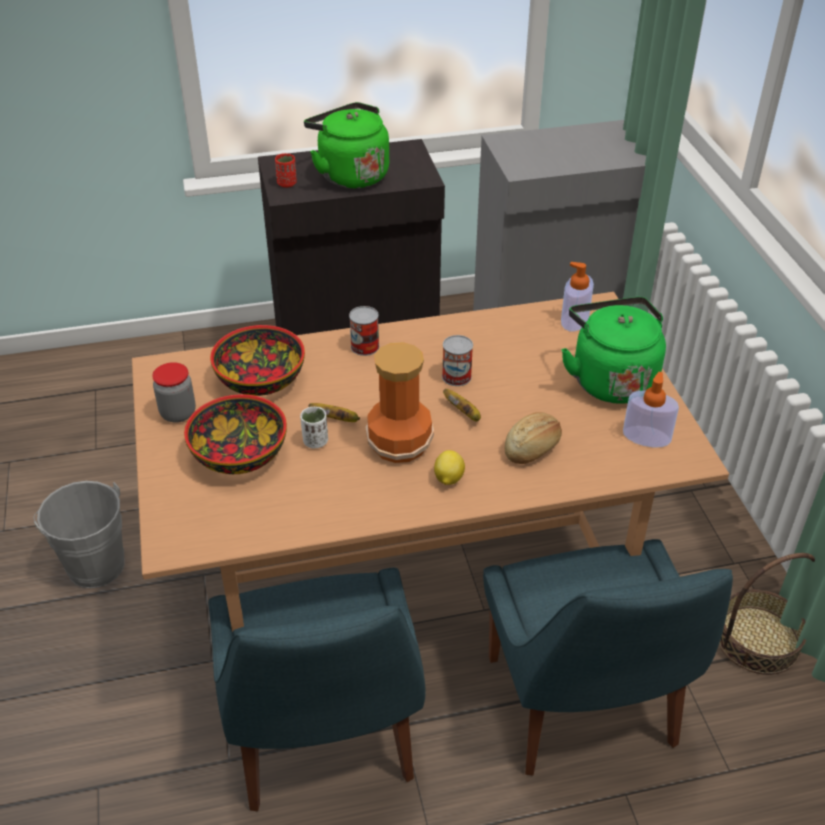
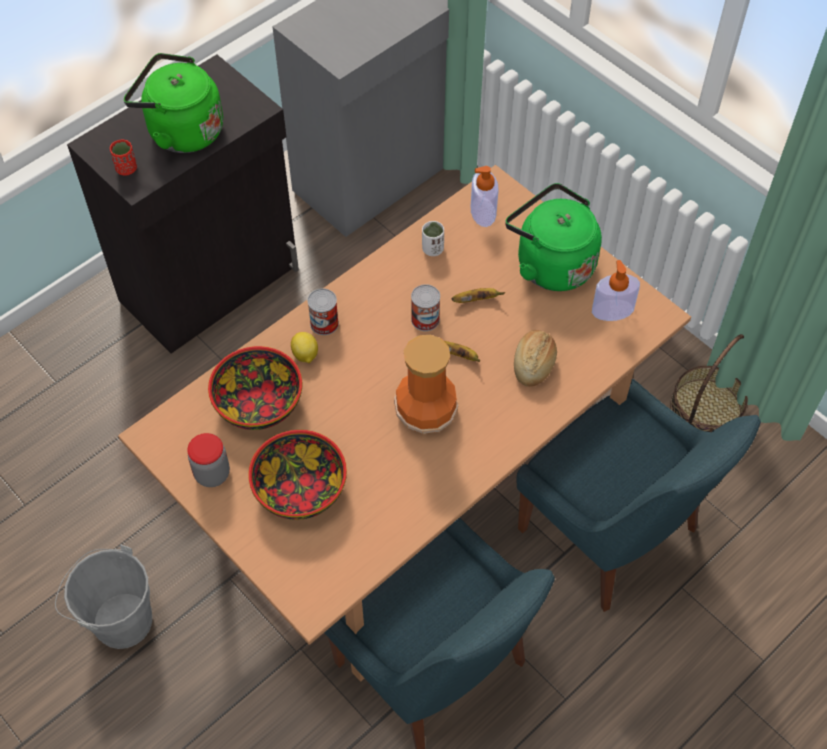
camera: 30 degrees left, 15 degrees up
(315, 441) = (355, 444): white cup -> white cup (432, 249)
(337, 419) = (356, 413): banana -> banana (476, 300)
(448, 479) = (488, 427): lemon -> lemon (305, 355)

